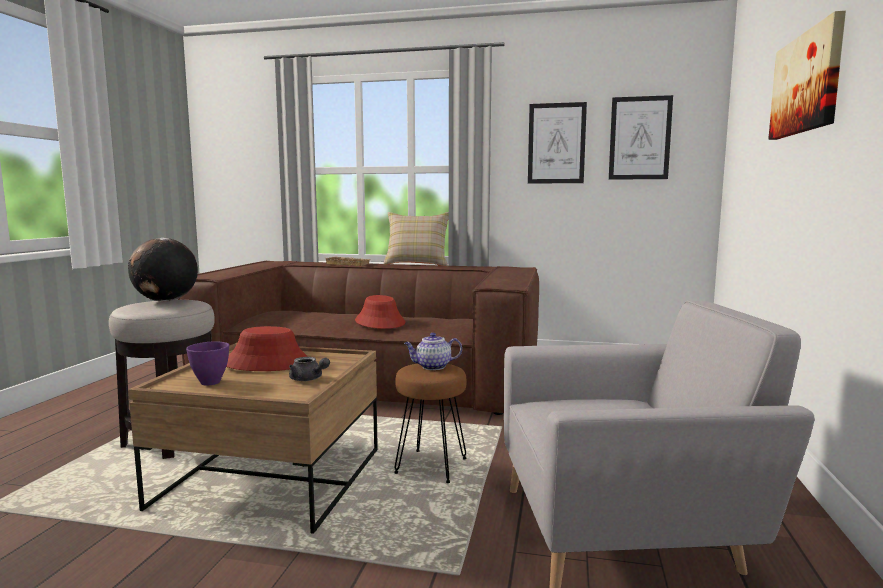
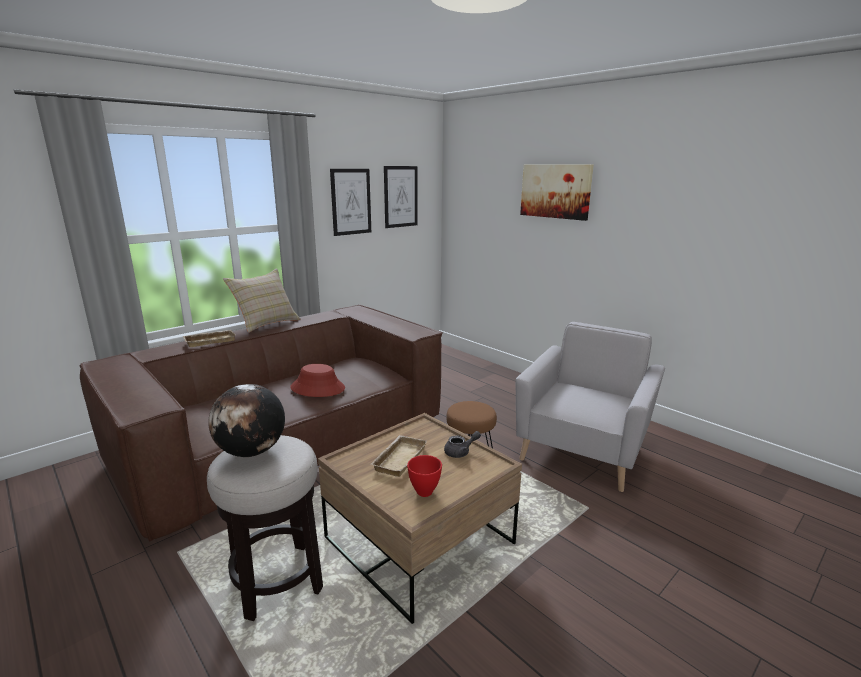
camera: 55 degrees left, 10 degrees up
(211, 382) = (424, 491): purple bowl -> red bowl
(267, 363) = (398, 458): red hat -> beige tray
(432, 367) = (467, 407): teapot -> none

